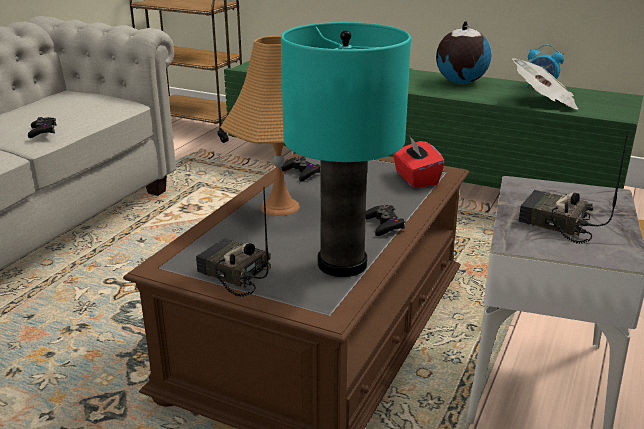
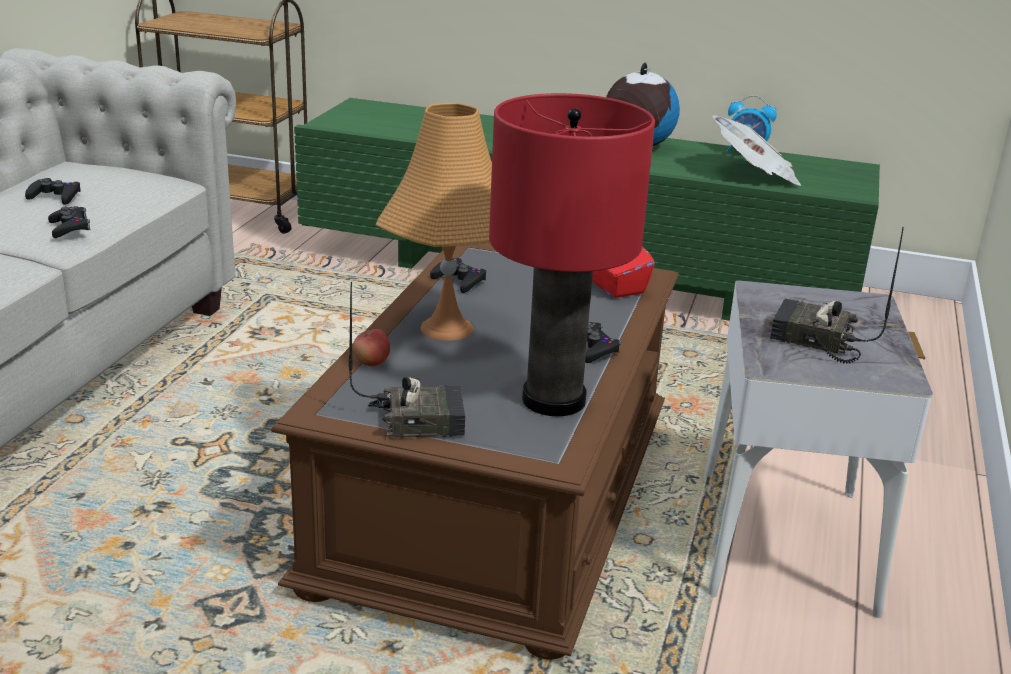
camera: 10 degrees left, 0 degrees up
(43, 111) = (55, 197): none -> black game controller
(215, 230) = (372, 363): none -> apple
(233, 274) = (418, 419): radio -> radio turned 150 degrees clockwise
(342, 264) = (554, 400): turquoise table lamp -> red table lamp

